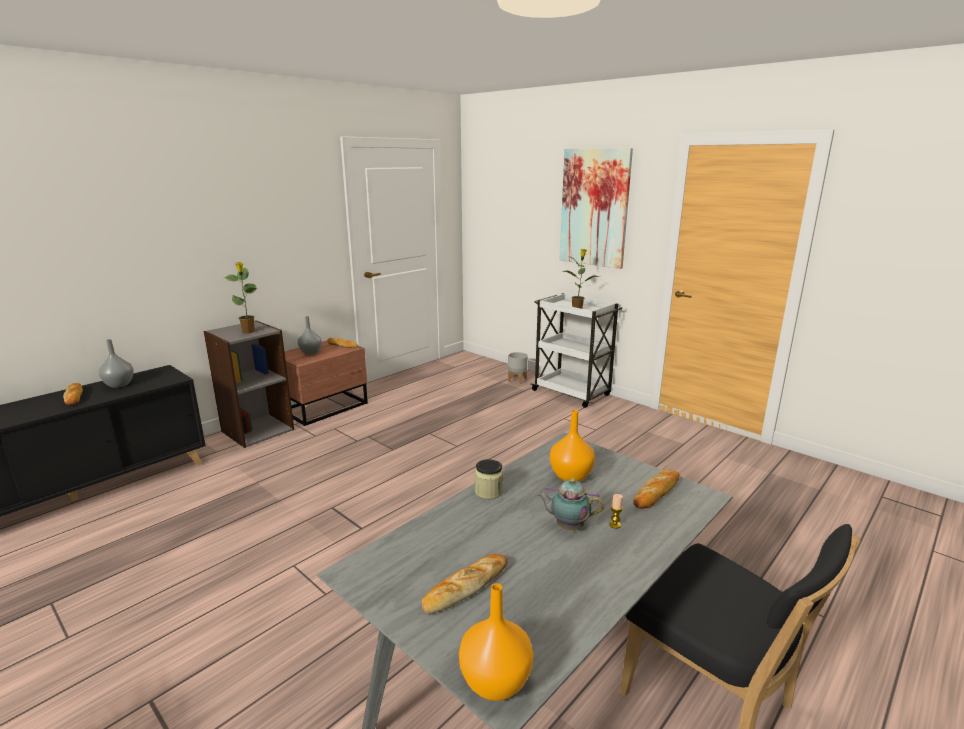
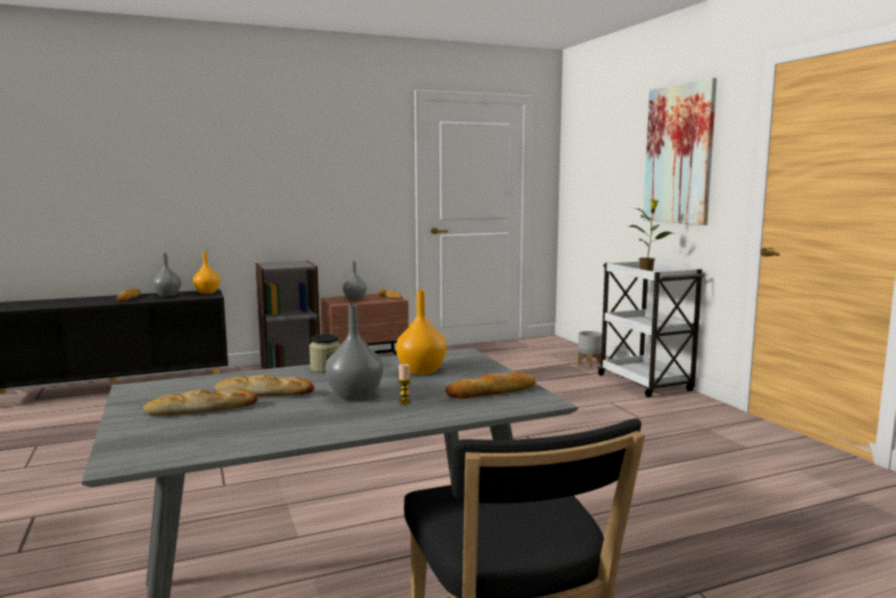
camera: 25 degrees right, 10 degrees down
(248, 332) = (289, 265): potted plant -> none
(487, 545) = (264, 393): none -> bread
(494, 681) = (128, 454): orange vase -> orange vase (207, 292)
(567, 526) = (356, 396): teapot -> grey vase

